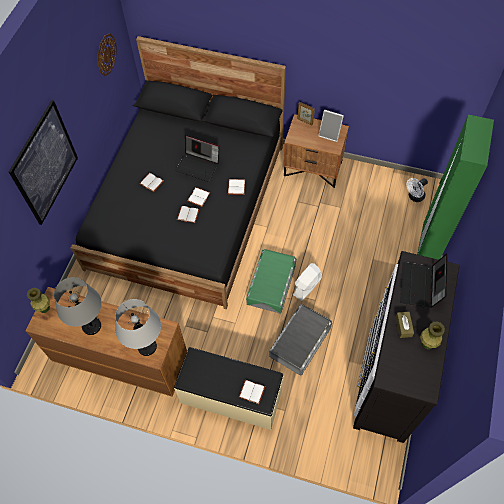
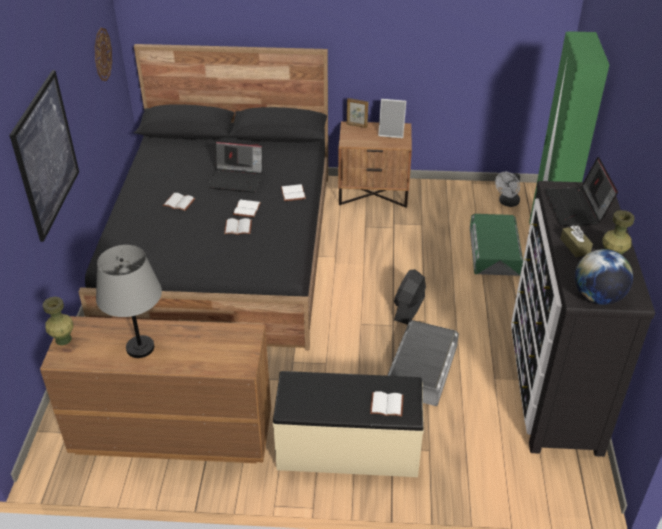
camera: 15 degrees left, 20 degrees down
(147, 347) = (229, 357): grey table lamp -> none
(271, 284) = (361, 313): green storage box -> green storage box (494, 251)
(307, 286) = (409, 309): white fan -> black fan
(400, 380) = (597, 297): none -> globe

